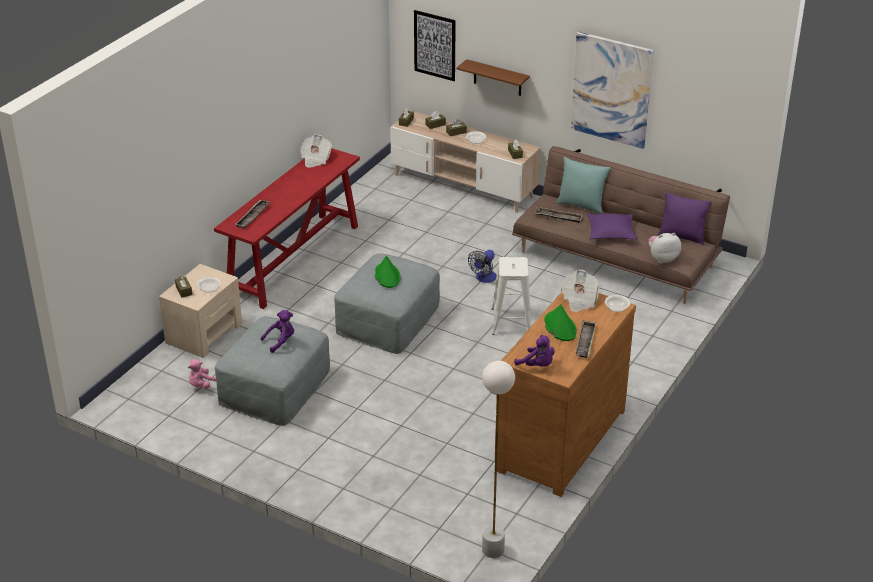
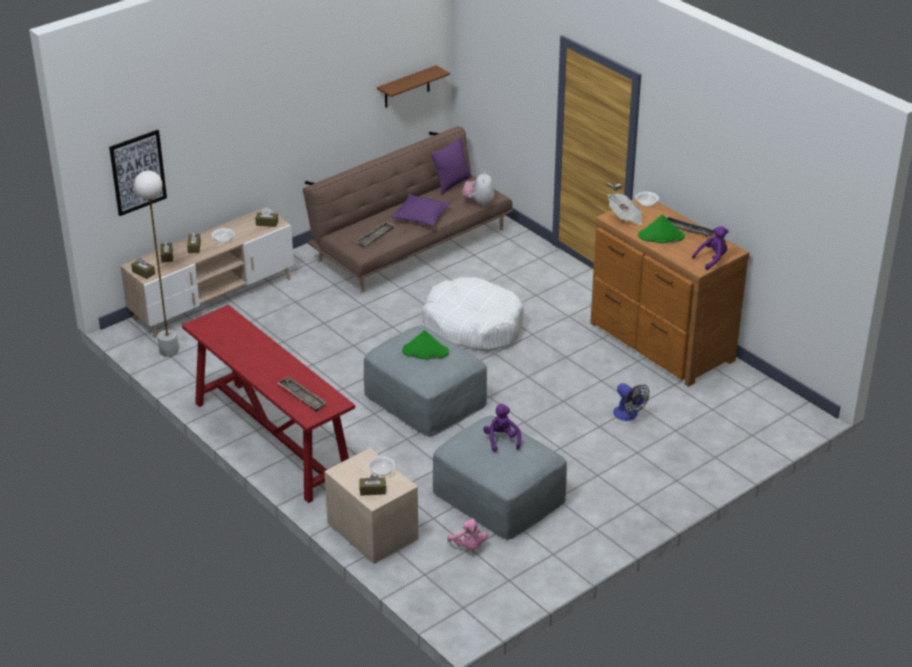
camera: 70 degrees left, 0 degrees up
(315, 159) = (211, 333): newspaper -> none
(484, 278) = (392, 325): fan -> fan (628, 415)
(493, 550) = (790, 412): white floor lamp -> white floor lamp (169, 351)
(497, 78) = (211, 164): brown shelf -> brown shelf (407, 87)
(511, 321) = (473, 326): white stool -> white dog bed
(581, 205) = (362, 220): turquoise pillow -> none
(611, 89) = (324, 101): picture -> none

